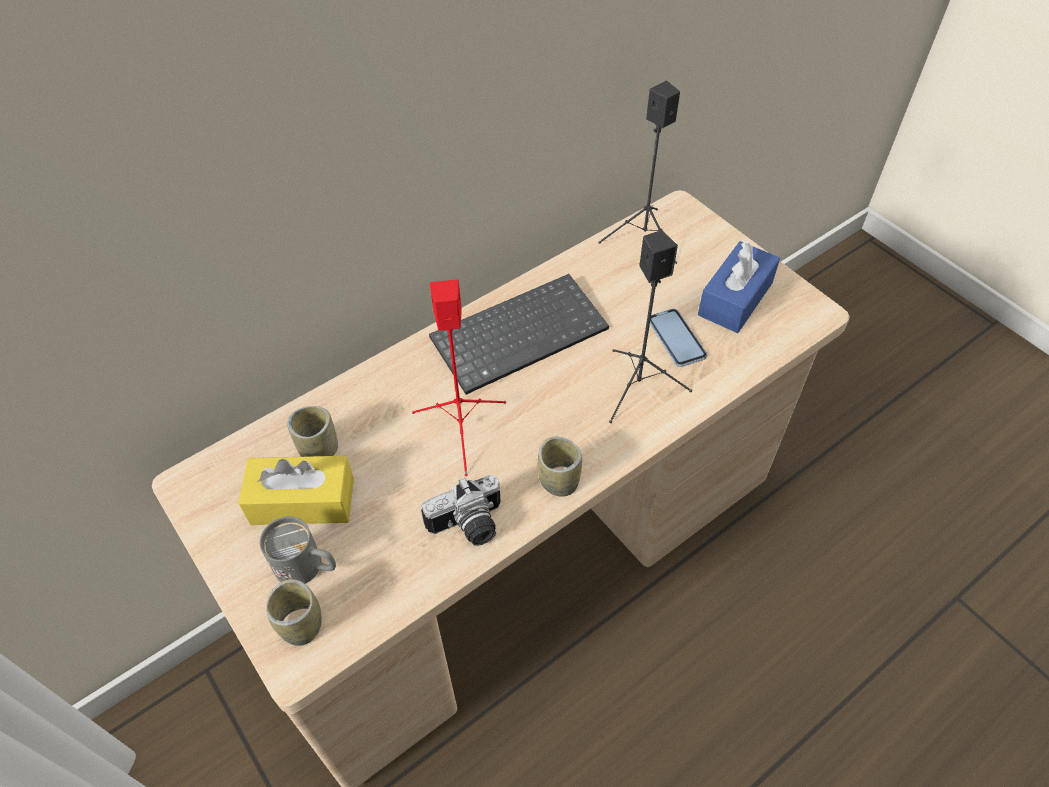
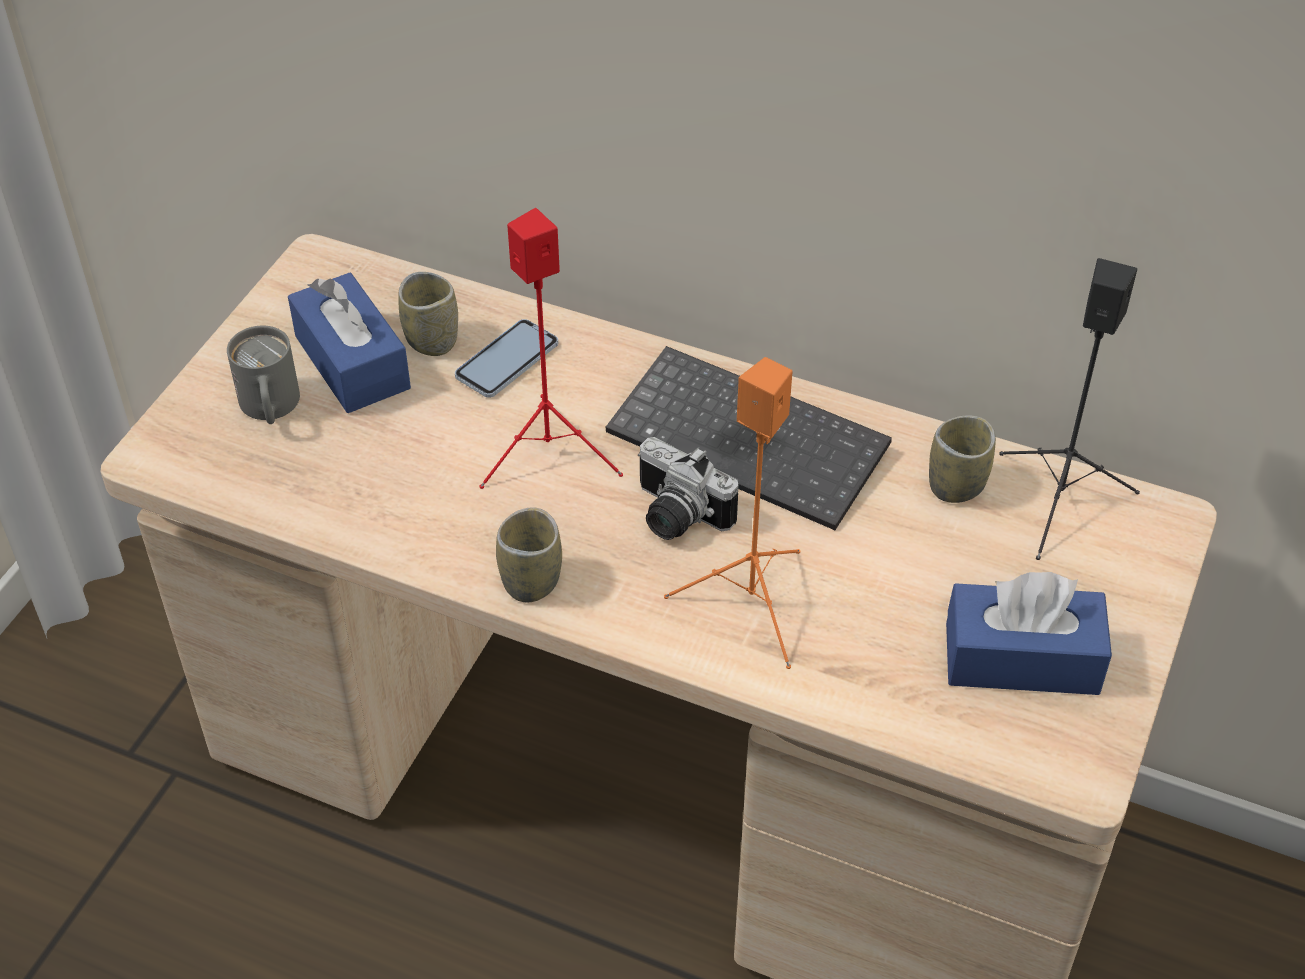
camera: 60 degrees right, 5 degrees down
(301, 625) = (198, 439): cup -> cup (956, 485)
(302, 501) = (352, 362): yellow tissue box -> blue tissue box
(469, 527) = (407, 523): camera -> camera (675, 516)
(639, 387) = (752, 605): black speaker -> orange speaker
(676, 339) = (878, 615): phone -> phone (507, 360)

